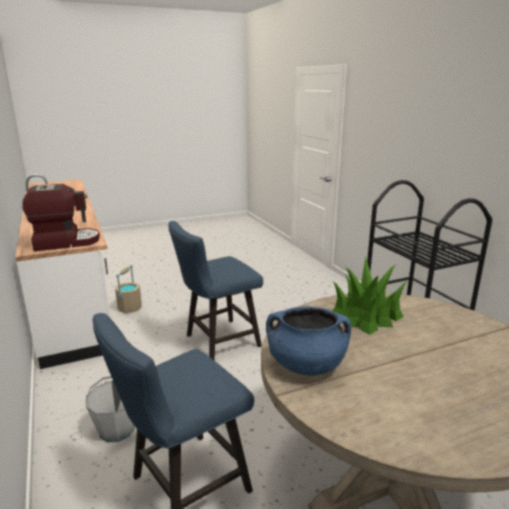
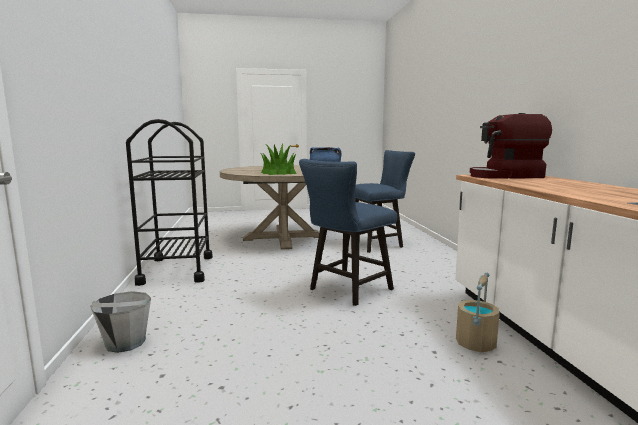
camera: 165 degrees left, 10 degrees down
(117, 429) = (420, 258): grey bucket -> grey bucket (125, 343)
(217, 342) = (346, 290): blue chair -> blue chair turned 150 degrees clockwise

